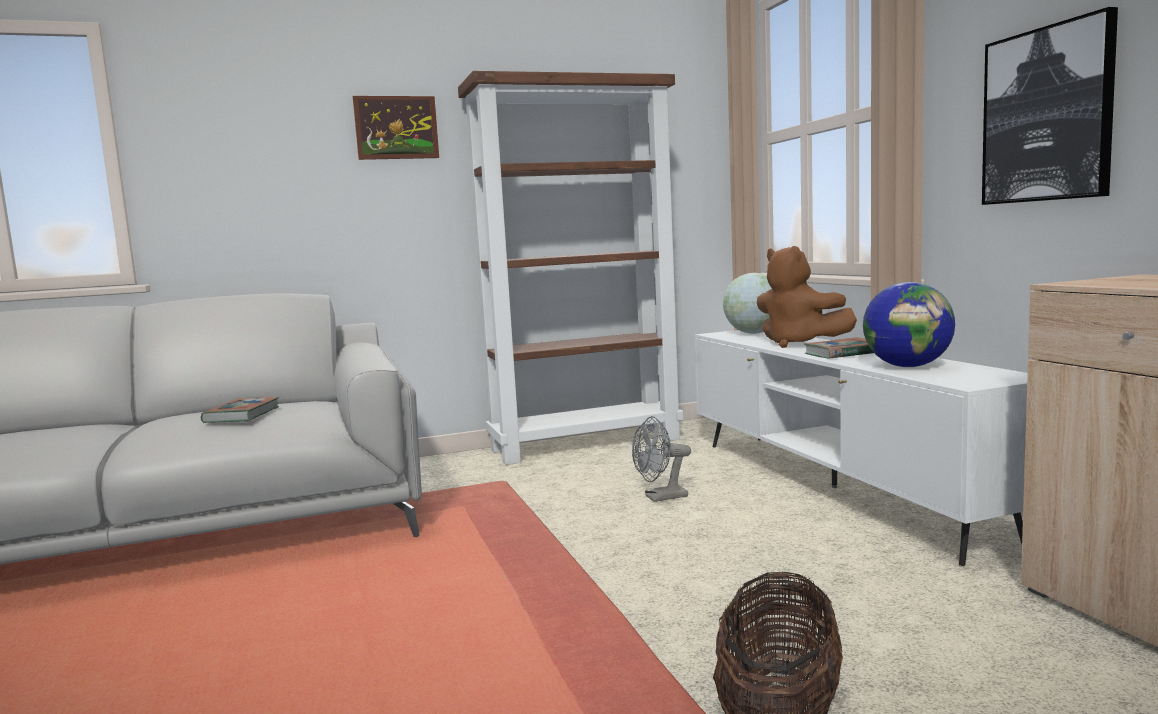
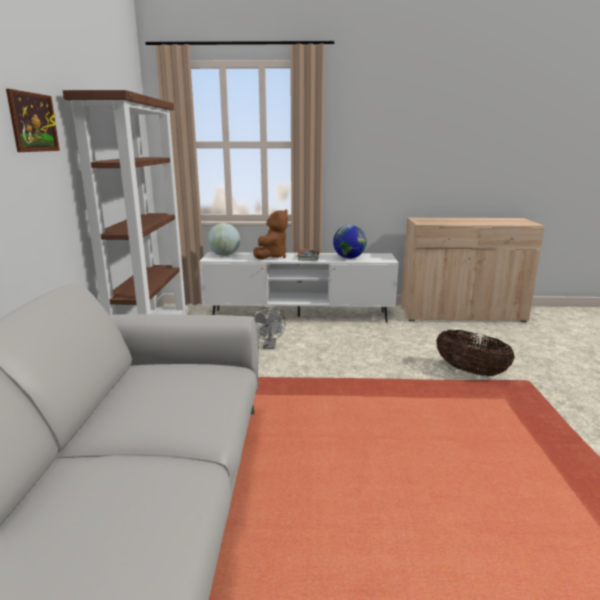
camera: 70 degrees left, 10 degrees up
(242, 415) = (183, 387): book -> none
(798, 344) = (272, 256): brown plush toy -> brown plush toy turned 45 degrees counterclockwise
(1047, 115) = (370, 161): picture -> none

